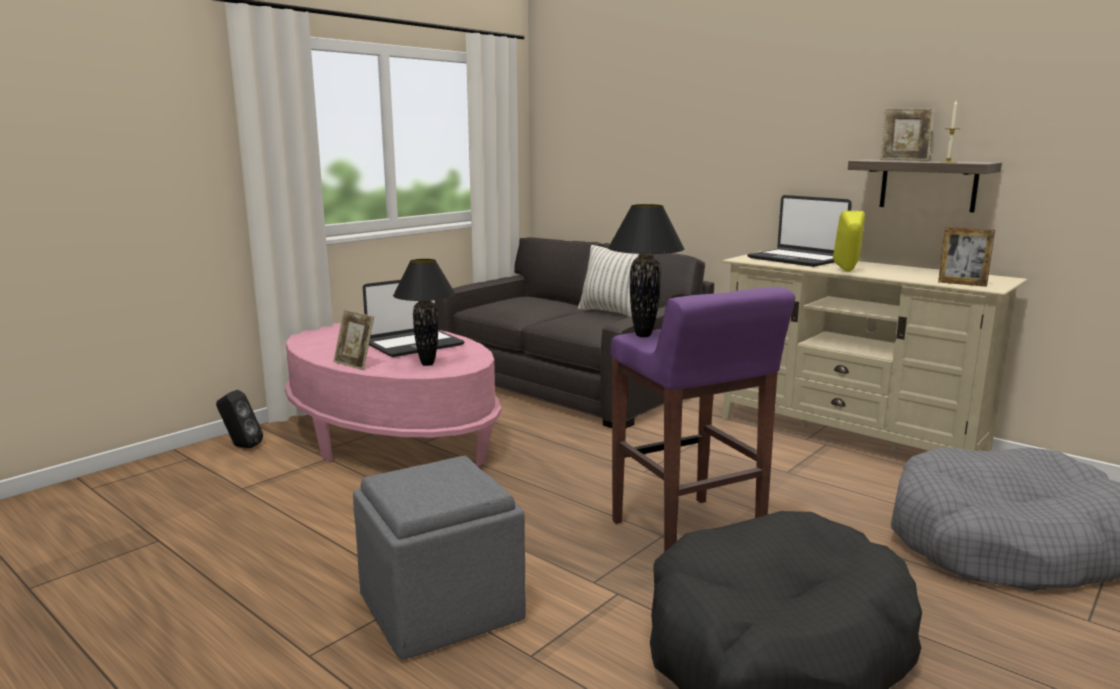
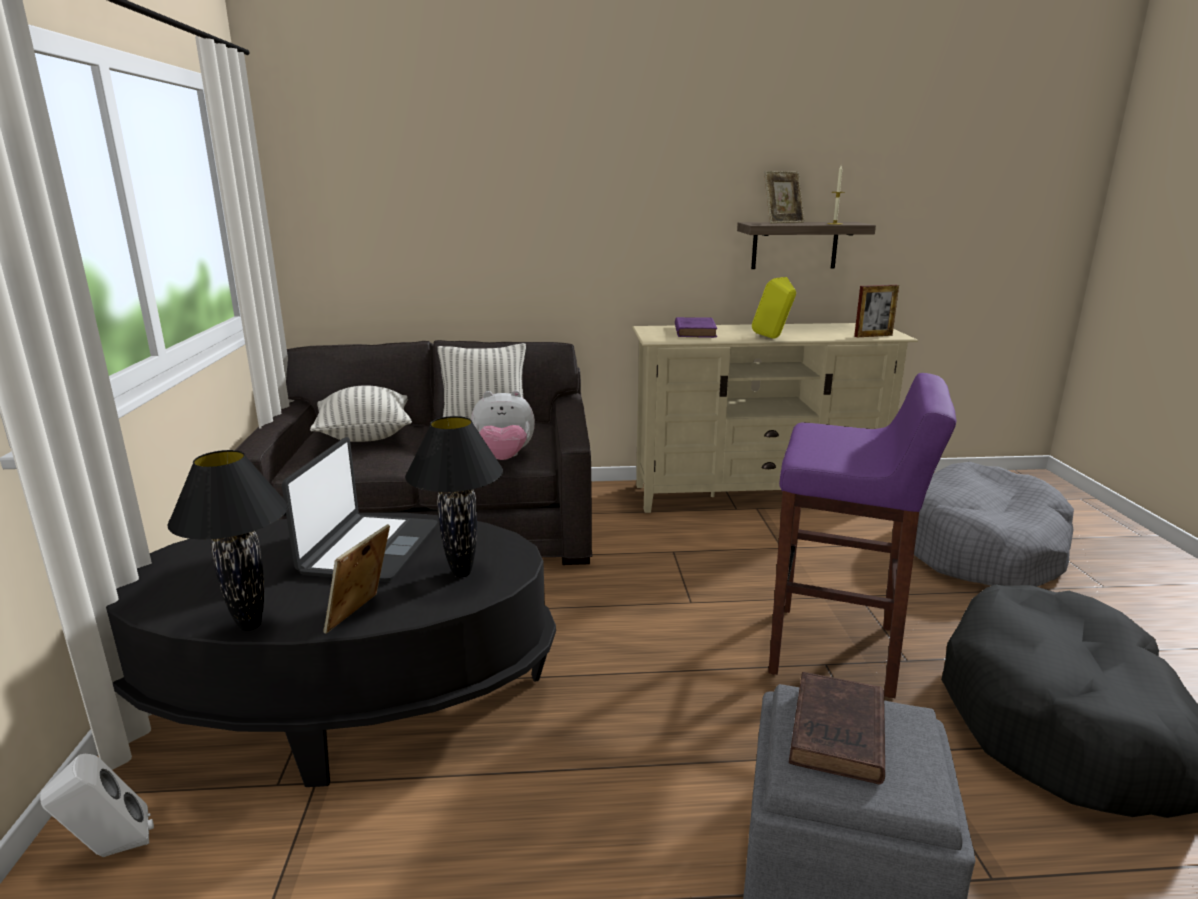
camera: 45 degrees left, 5 degrees up
(240, 446) = (110, 852): black speaker -> white speaker
(355, 364) = (361, 616): picture frame -> picture frame turned 120 degrees clockwise
(391, 436) = (349, 697): pink coffee table -> black coffee table
(435, 477) = (837, 735): none -> brown book
(531, 302) = (365, 436): none -> pillow
(579, 329) = (504, 458): none -> plush toy
(643, 335) = (813, 456): black table lamp -> black table lamp (249, 625)
(796, 259) = (695, 331): laptop -> purple book

